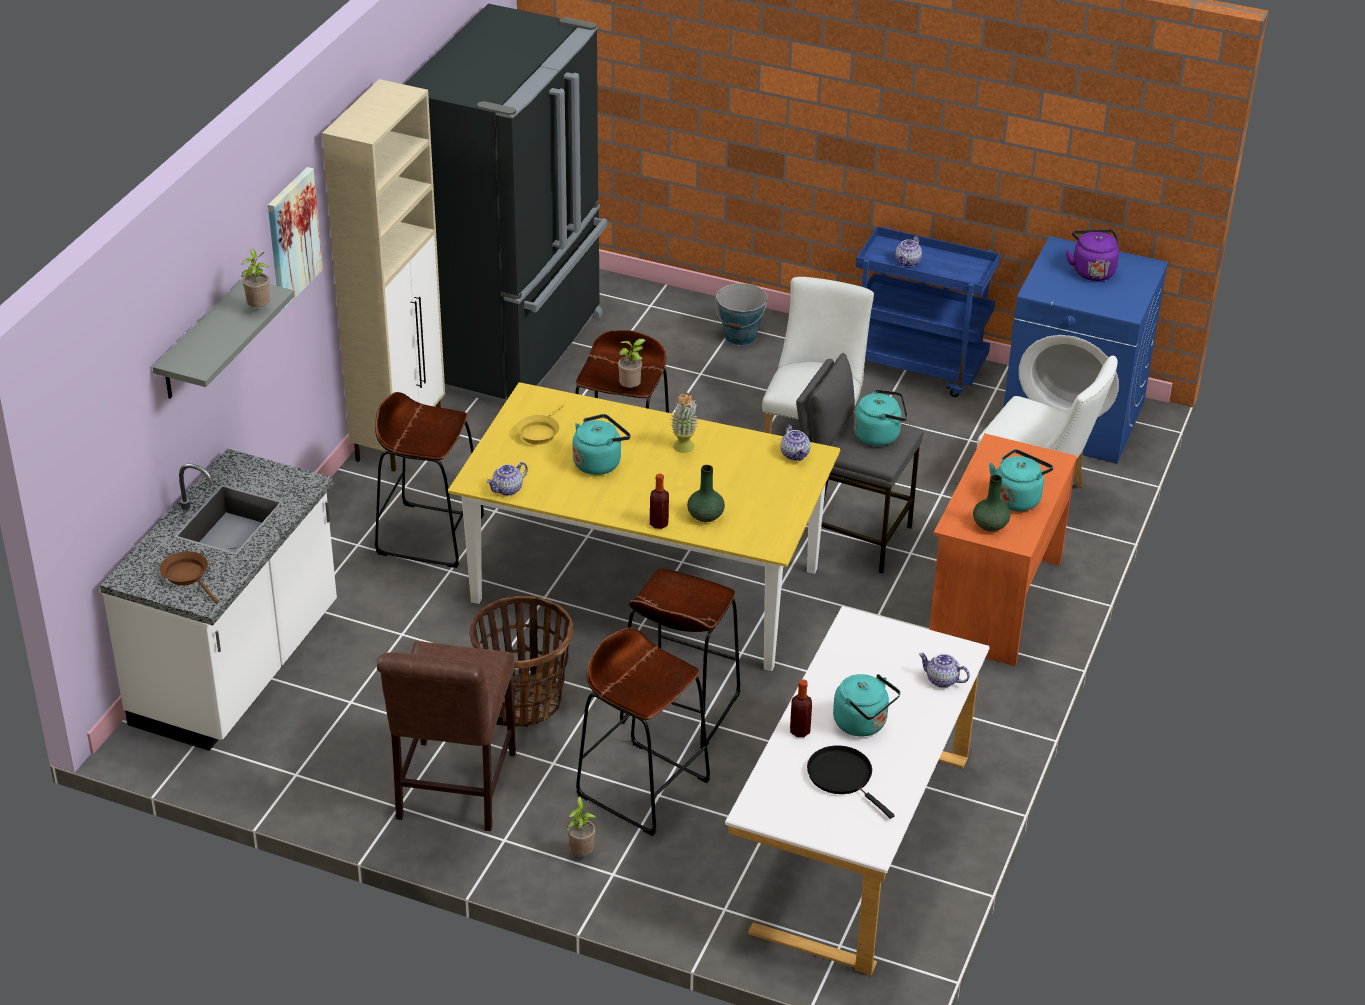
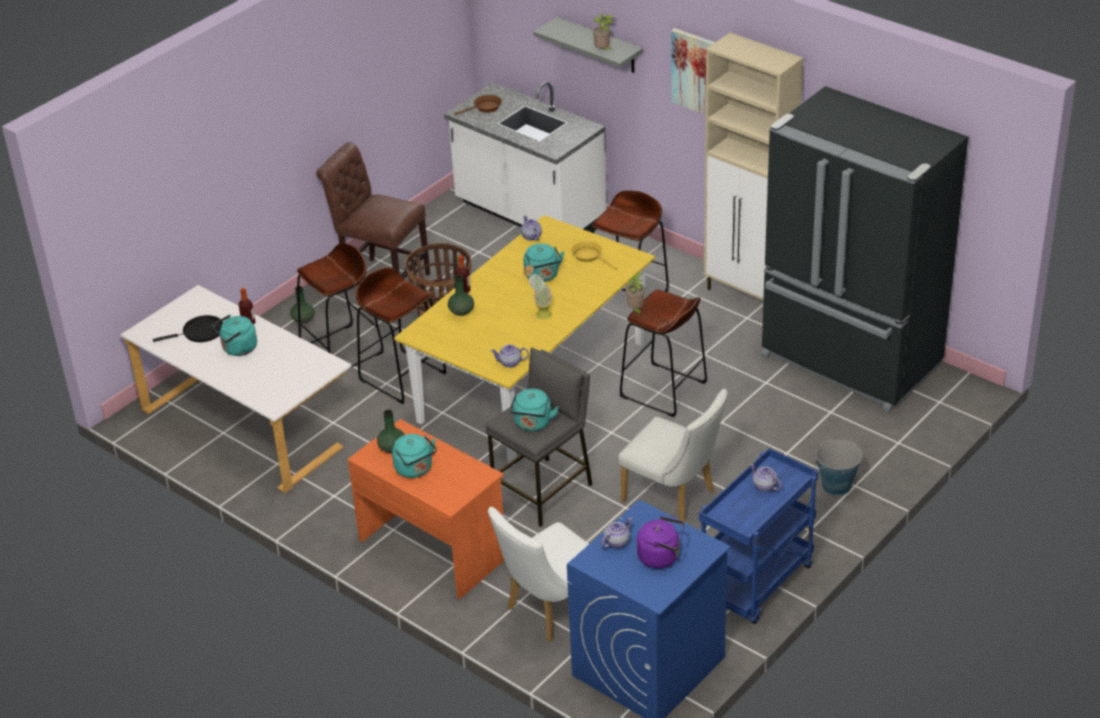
camera: 110 degrees right, 0 degrees up
(581, 853) = (303, 319): potted plant -> green vase
(941, 680) = (254, 390): teapot -> teapot (616, 542)

